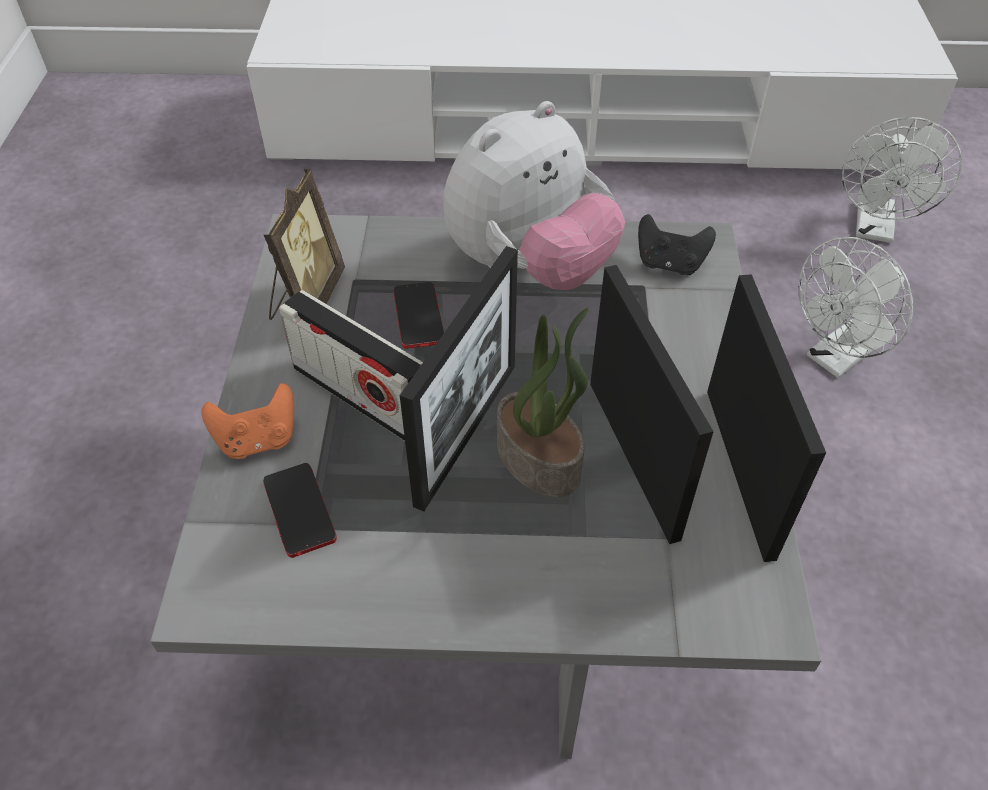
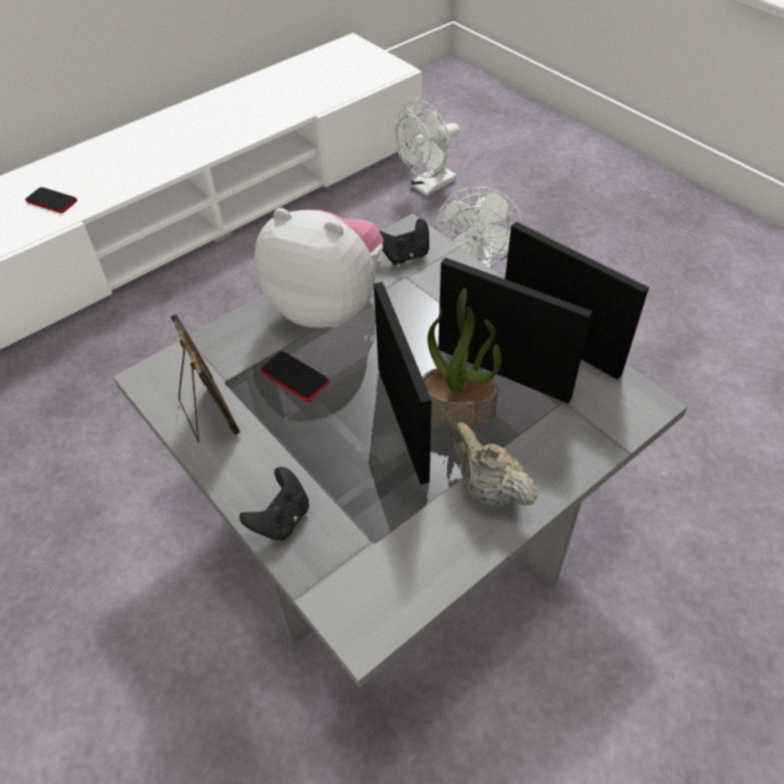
camera: 40 degrees left, 0 degrees up
(258, 440) = (281, 518): orange game controller -> black game controller
(299, 510) = (358, 537): phone -> phone (51, 201)
(360, 396) = (315, 447): radio -> none
(473, 564) = (487, 488): none -> beige teapot
(529, 267) = (328, 305): plush toy -> plush toy turned 75 degrees counterclockwise
(874, 229) = (428, 187): white fan -> white fan turned 75 degrees clockwise

